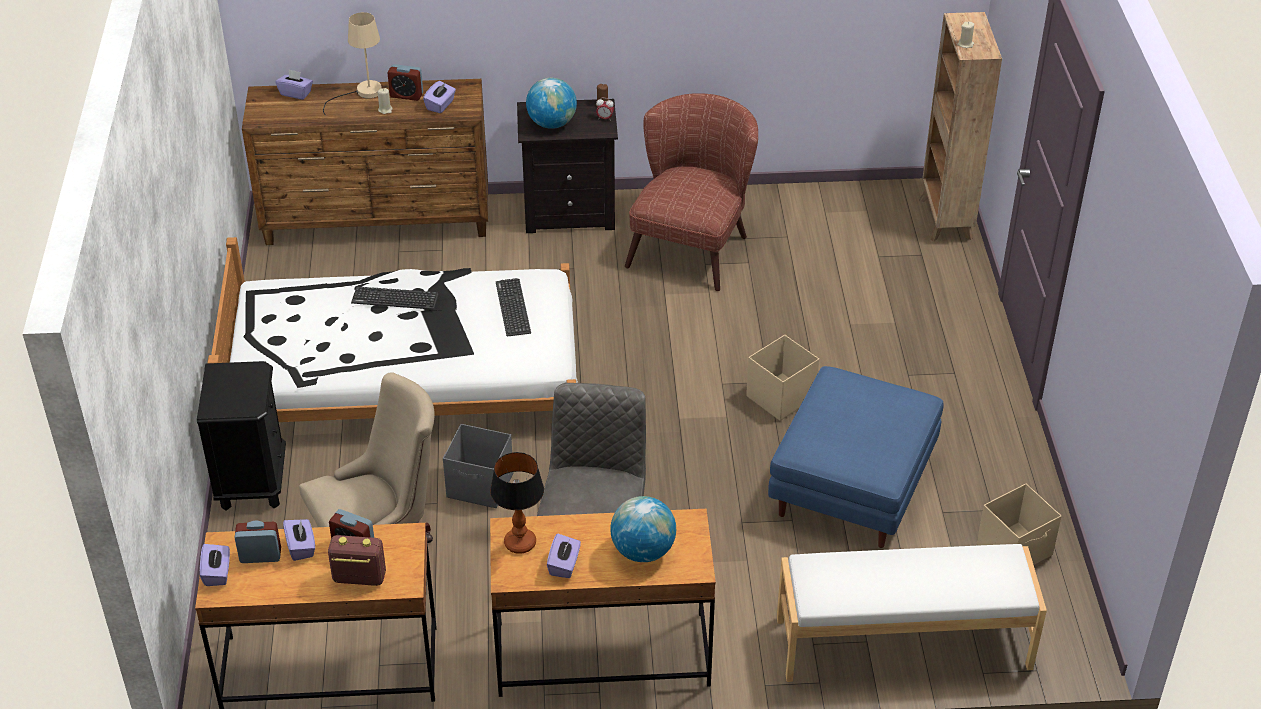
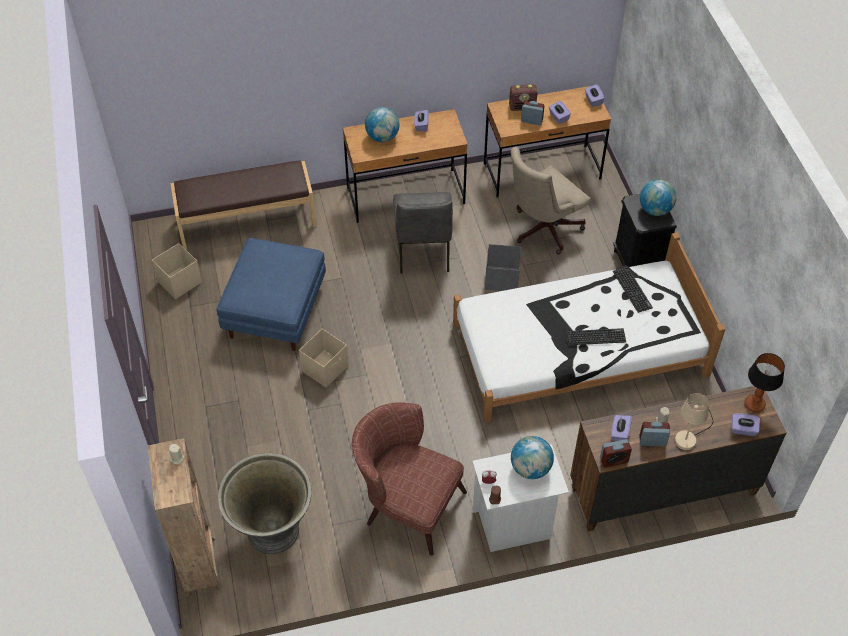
camera: 170 degrees right, 10 degrees up
(223, 388) = (655, 210): none -> globe
(260, 556) = (576, 111): alarm clock -> alarm clock (614, 460)
(513, 308) = (513, 344): keyboard -> keyboard (632, 289)
(519, 543) = (447, 133): table lamp -> table lamp (754, 404)
(570, 213) = (513, 524): black nightstand -> white nightstand
(693, 244) = (406, 503): brown armchair -> brown armchair turned 105 degrees clockwise
(860, 238) = (272, 532): none -> grey planter
(903, 644) = (247, 221): white bench -> brown bench

